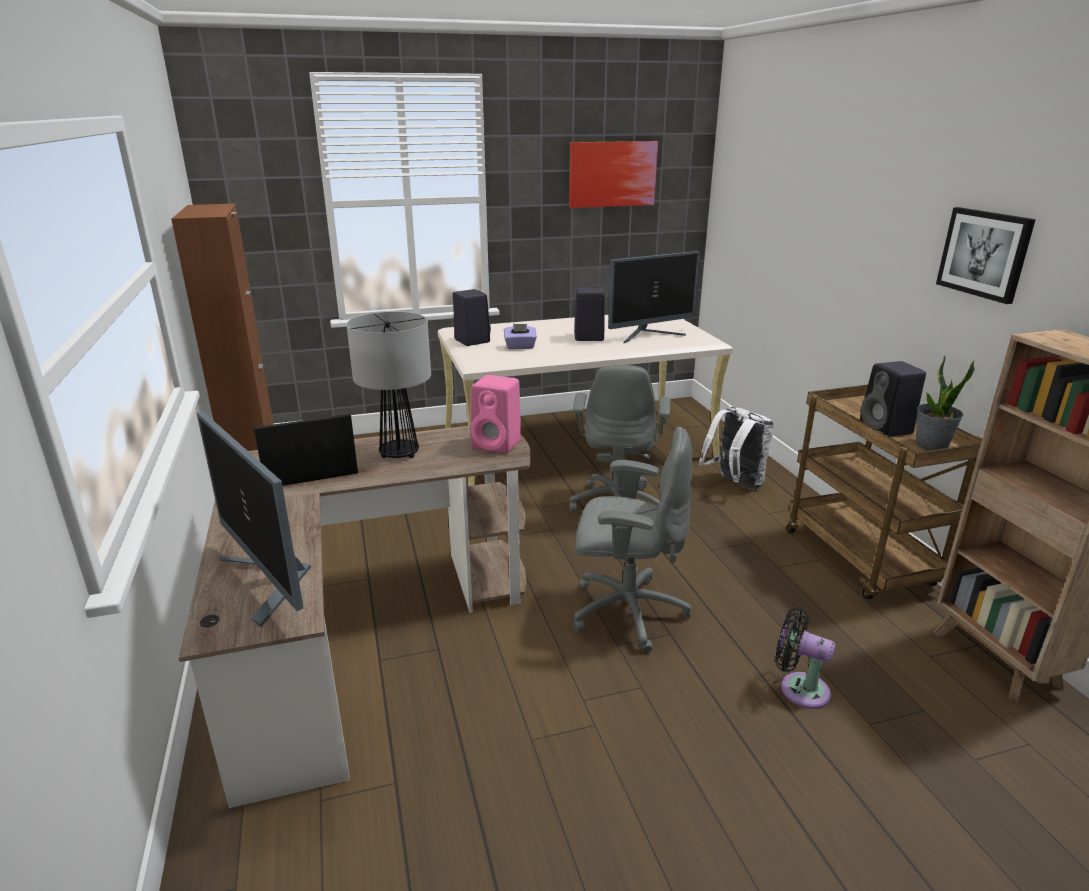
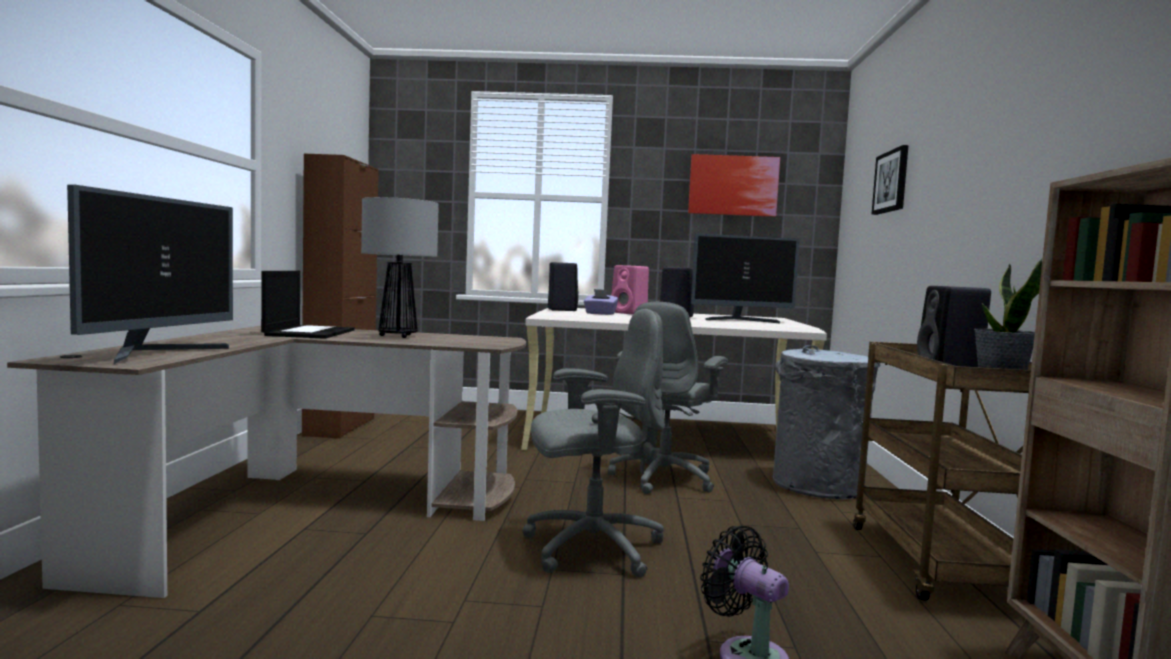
camera: 20 degrees right, 20 degrees down
(270, 582) = (157, 353): monitor -> monitor turned 150 degrees counterclockwise
(308, 469) = (309, 332): laptop -> laptop turned 90 degrees clockwise
(498, 444) = (494, 342): pink speaker -> pink speaker (630, 313)
(626, 611) = (590, 548): grey office chair -> grey office chair turned 45 degrees counterclockwise
(734, 484) = (817, 486): white backpack -> grey trash can
(984, 253) = (1058, 146): picture -> picture (891, 181)

